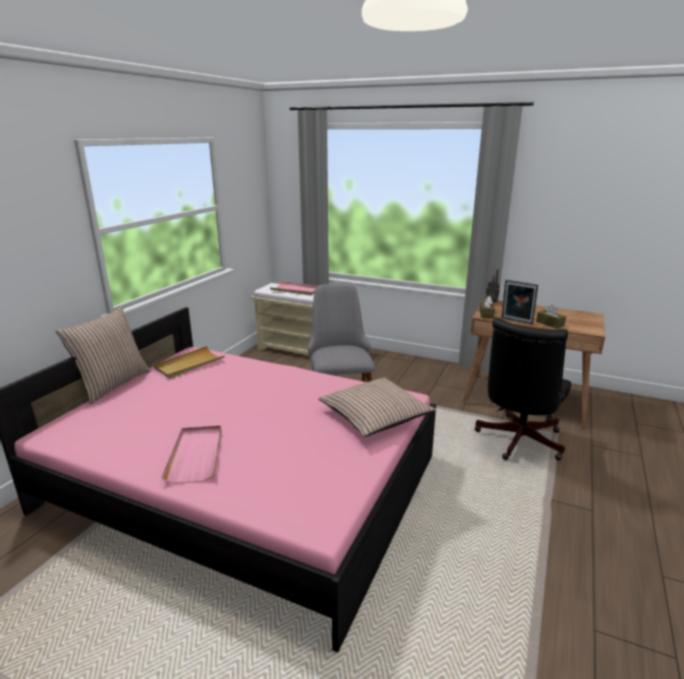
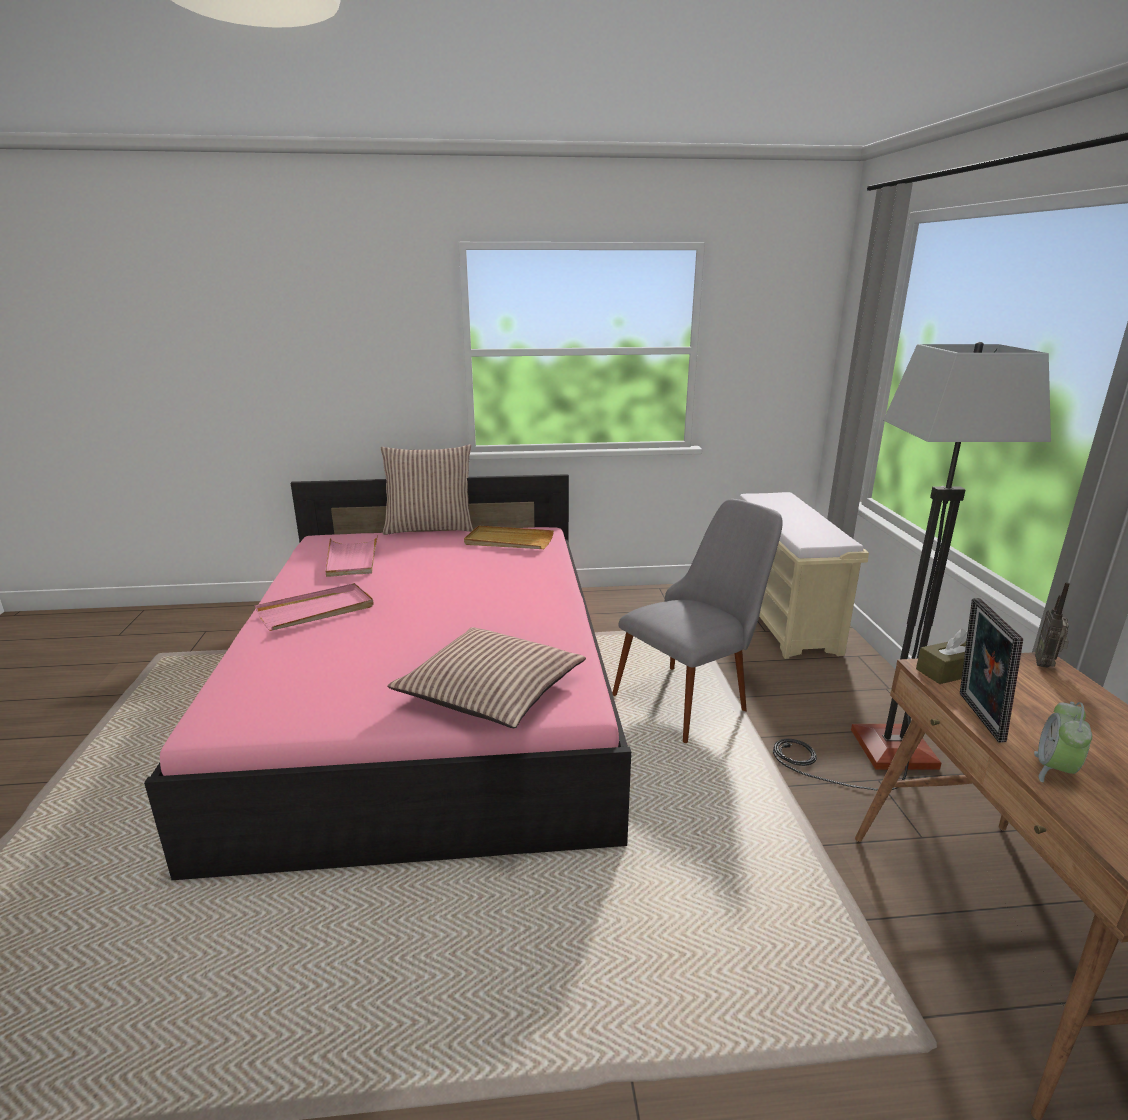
camera: 60 degrees right, 0 degrees up
(295, 290) = (791, 511): pink tray -> pink tray (352, 559)
(419, 377) = (873, 753): none -> floor lamp
(517, 441) = (801, 968): black office chair -> none
(550, 324) = (1054, 770): brown tissue box -> alarm clock

